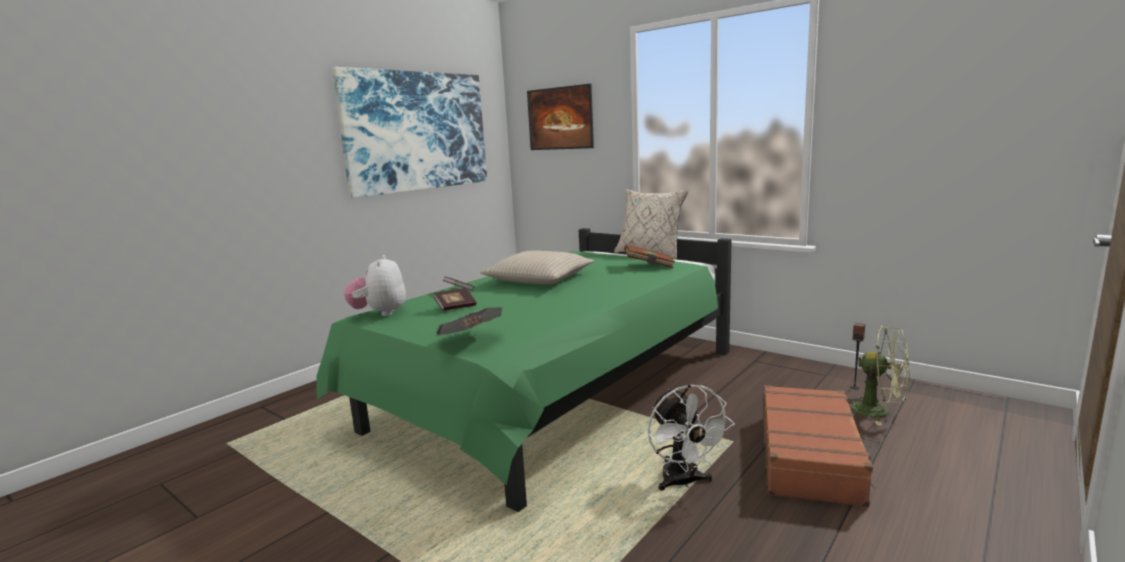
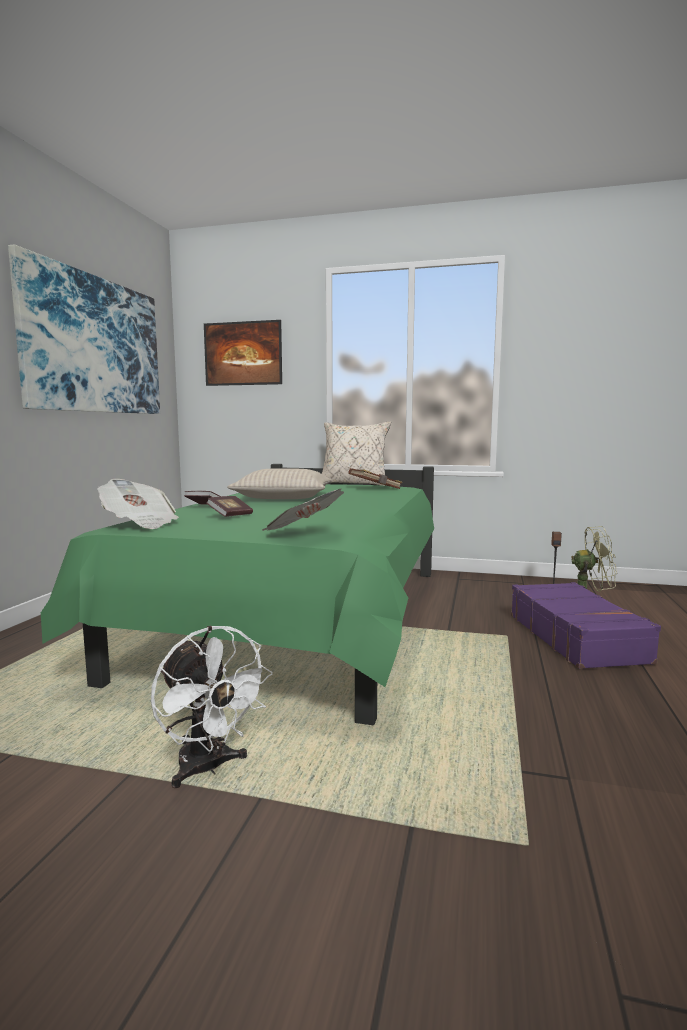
camera: 25 degrees left, 5 degrees down
(380, 313) = (140, 523): plush toy -> newspaper
(683, 483) = (501, 672): white fan -> white fan (208, 768)
(810, 456) = (576, 638): brown suitcase -> purple suitcase

